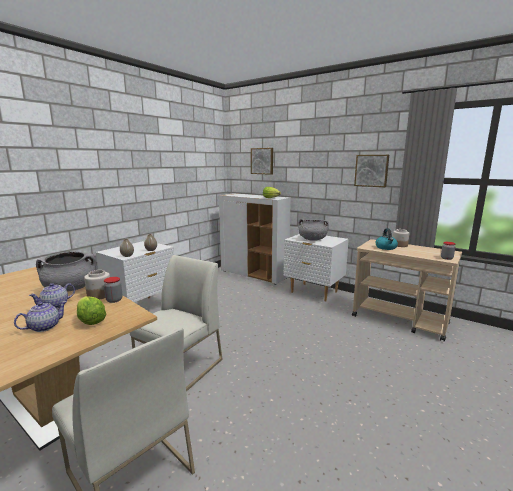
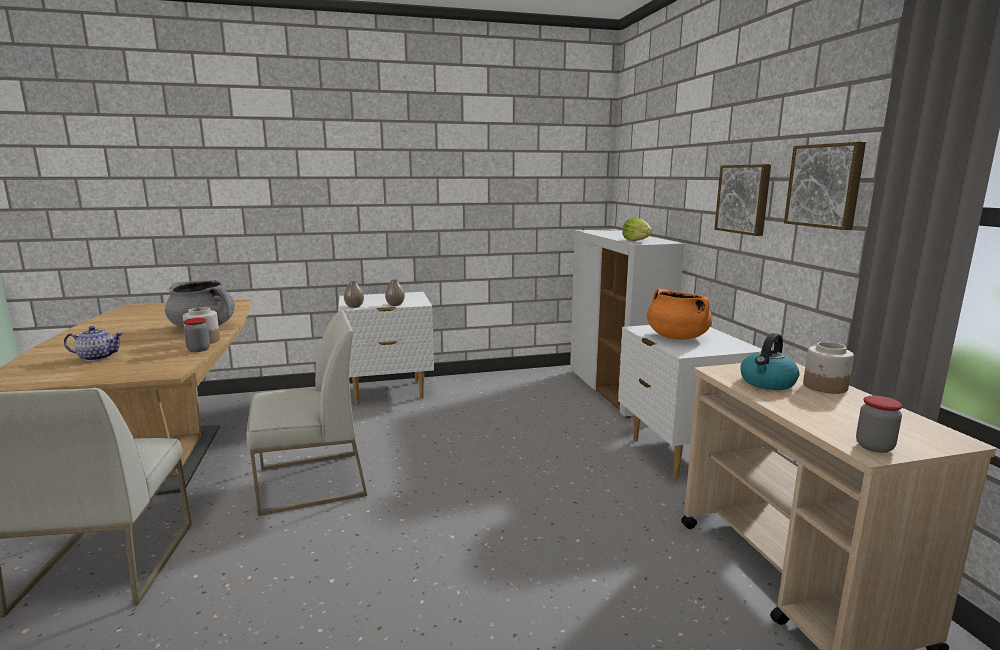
camera: 40 degrees right, 0 degrees up
(55, 305) = (153, 340): teapot -> none
(91, 321) = (132, 363): lettuce -> none
(262, 161) = (654, 166): picture -> picture (744, 199)
(312, 239) = (676, 337): grey cooking pot -> orange cooking pot

